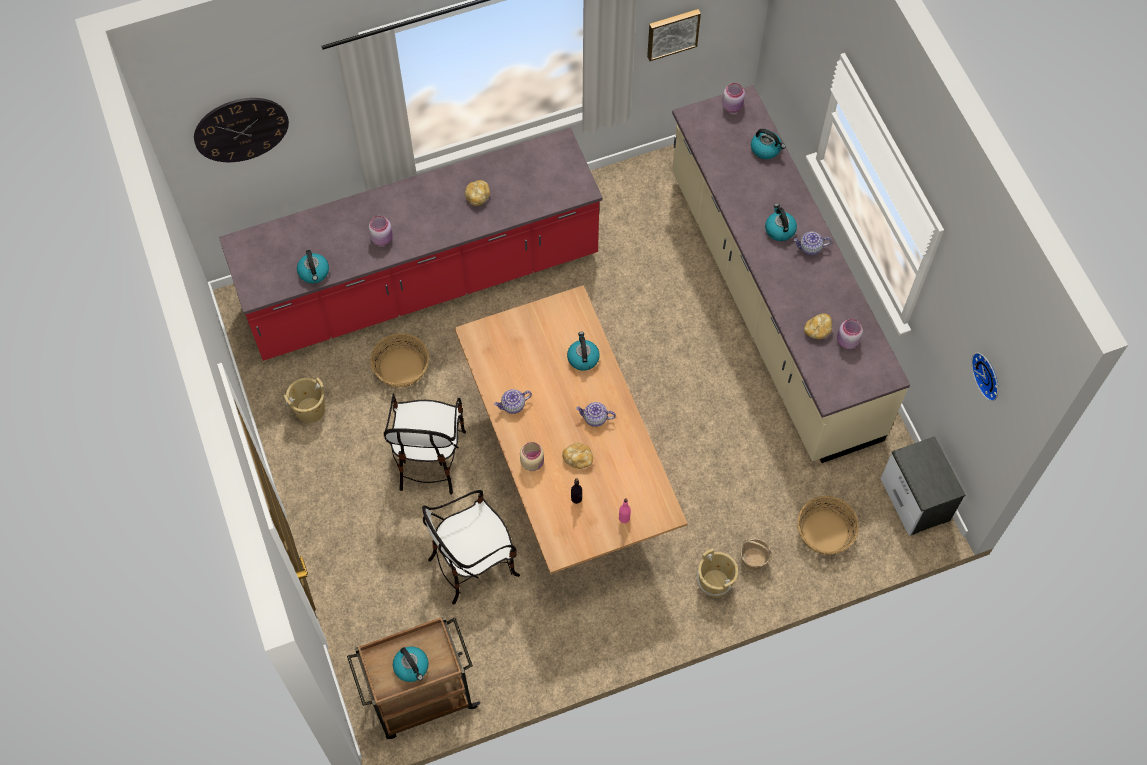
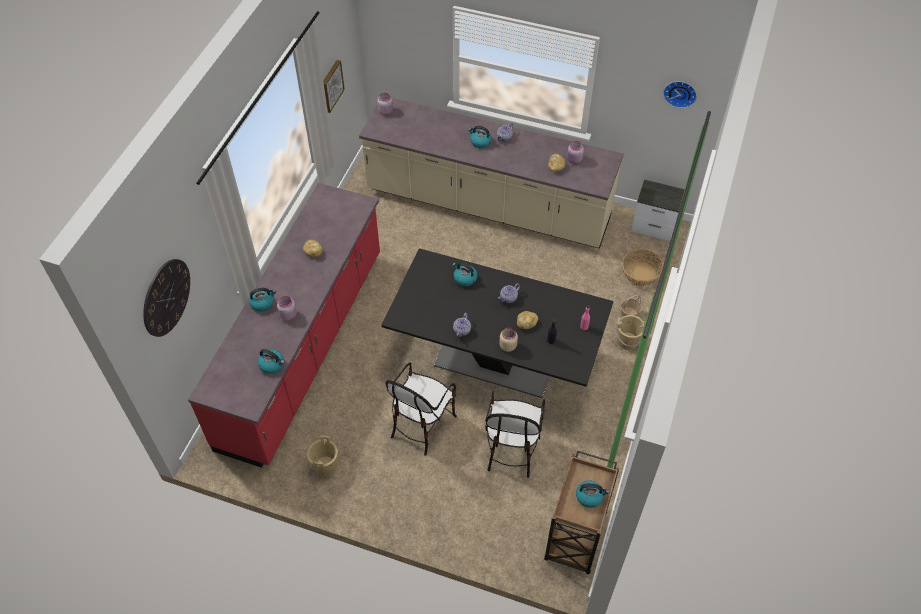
camera: 50 degrees left, 10 degrees down
(402, 368) = (348, 397): basket -> none
(429, 458) = (422, 424): chair -> chair turned 75 degrees clockwise
(567, 469) = (495, 360): beige dining table -> black dining table
(766, 149) = (426, 116): kettle -> kettle (263, 303)

